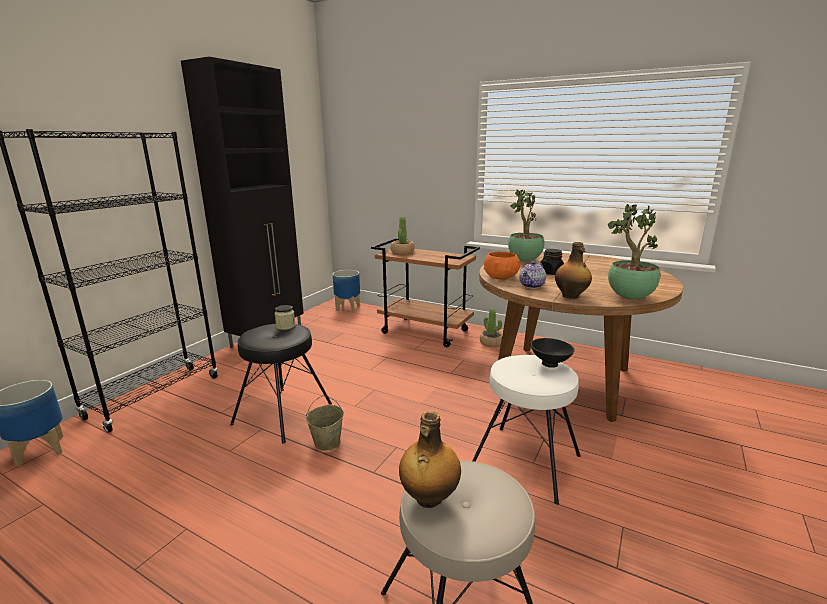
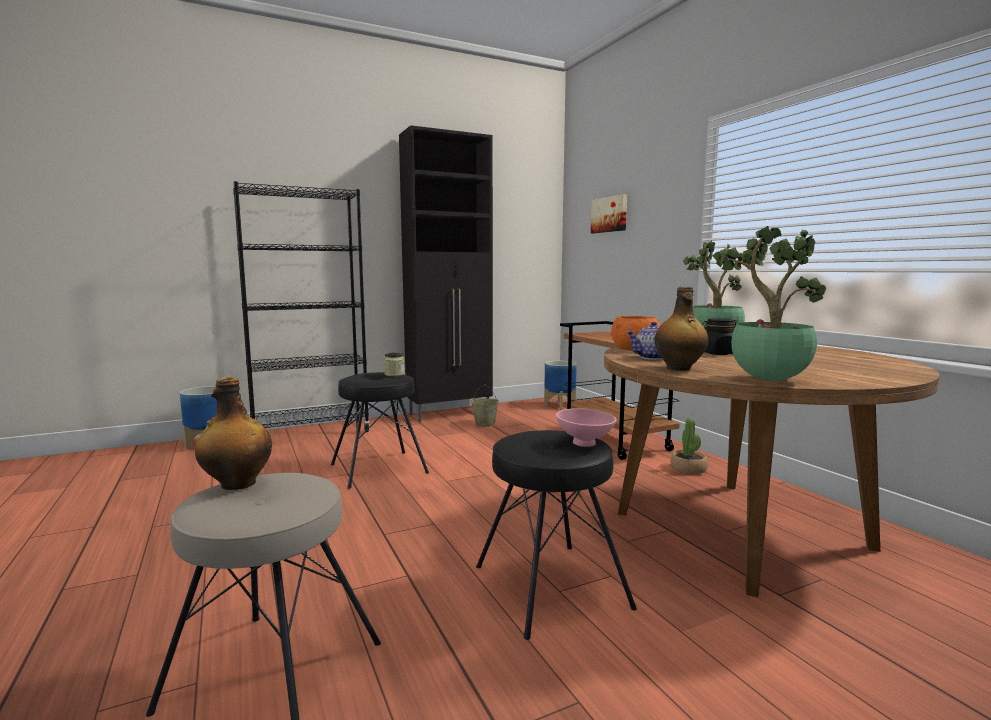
camera: 35 degrees right, 10 degrees down
(327, 442) = (381, 499): beige bucket -> beige bucket (485, 424)
(381, 147) = (610, 214): none -> picture
(402, 252) = (599, 334): potted plant -> none
(525, 462) = (549, 587): white stool -> black stool
(550, 363) = (585, 443): black bowl -> pink bowl

